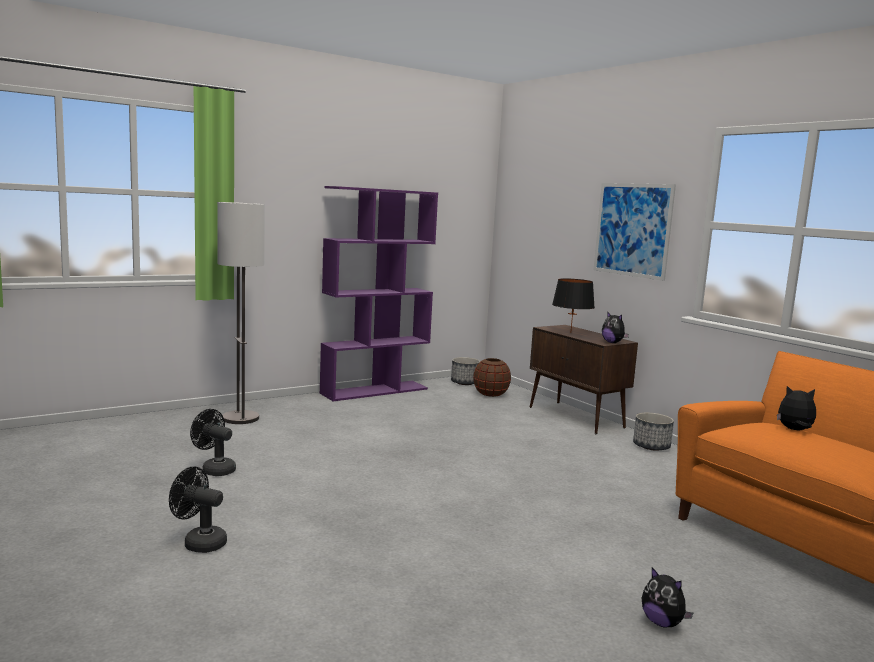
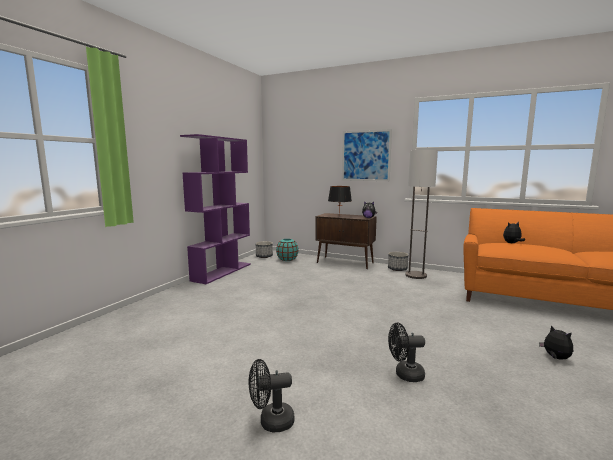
camera: 30 degrees left, 0 degrees up
(214, 469) = (194, 356): black fan -> black fan (405, 374)
(240, 418) = (158, 312): floor lamp -> floor lamp (415, 275)
(491, 394) = (287, 260): brown vase -> turquoise vase
(662, 623) = (555, 358): plush toy -> plush toy turned 135 degrees counterclockwise

